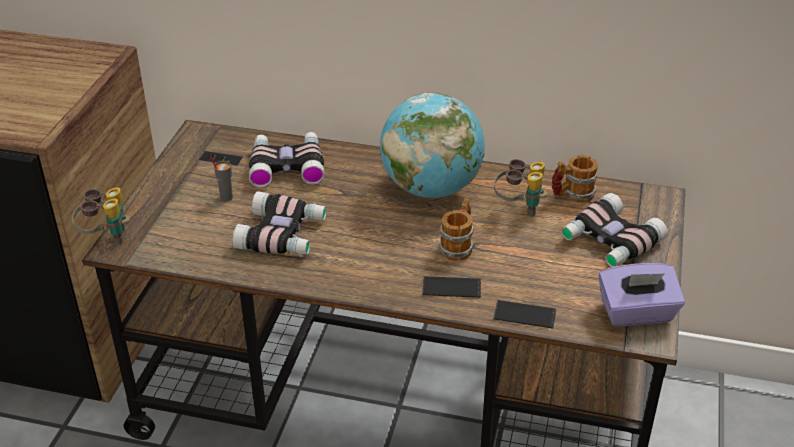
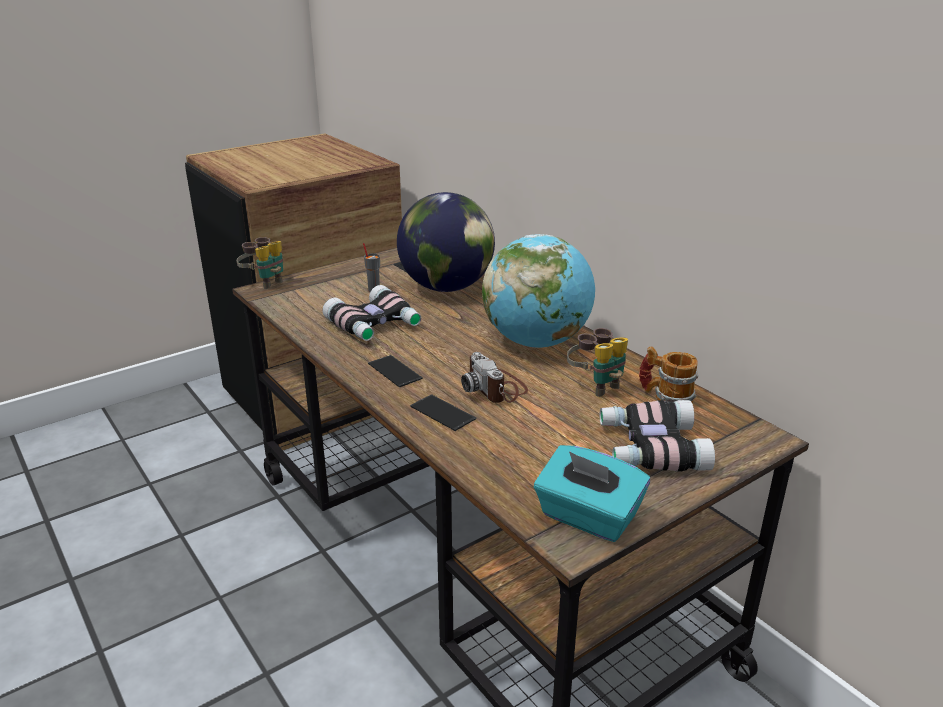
camera: 40 degrees right, 10 degrees down
(287, 165) = (446, 287): binoculars -> globe
(458, 246) = (496, 388): mug -> camera
(524, 314) = (473, 462): phone -> phone (395, 371)
(637, 313) = (587, 517): purple tissue box -> turquoise tissue box

